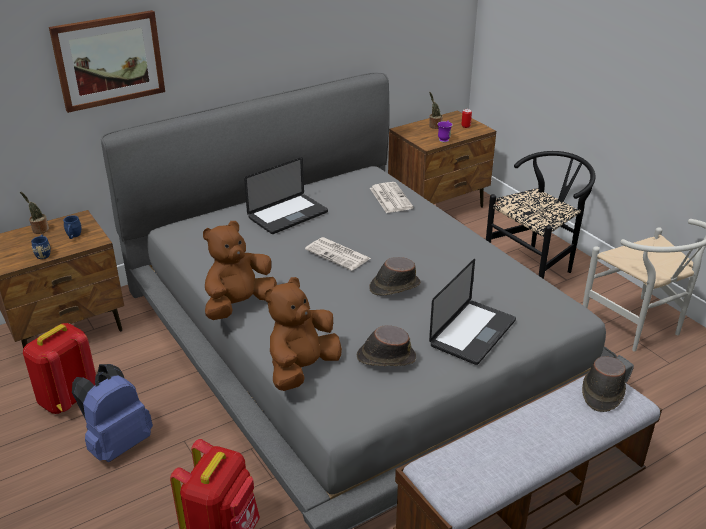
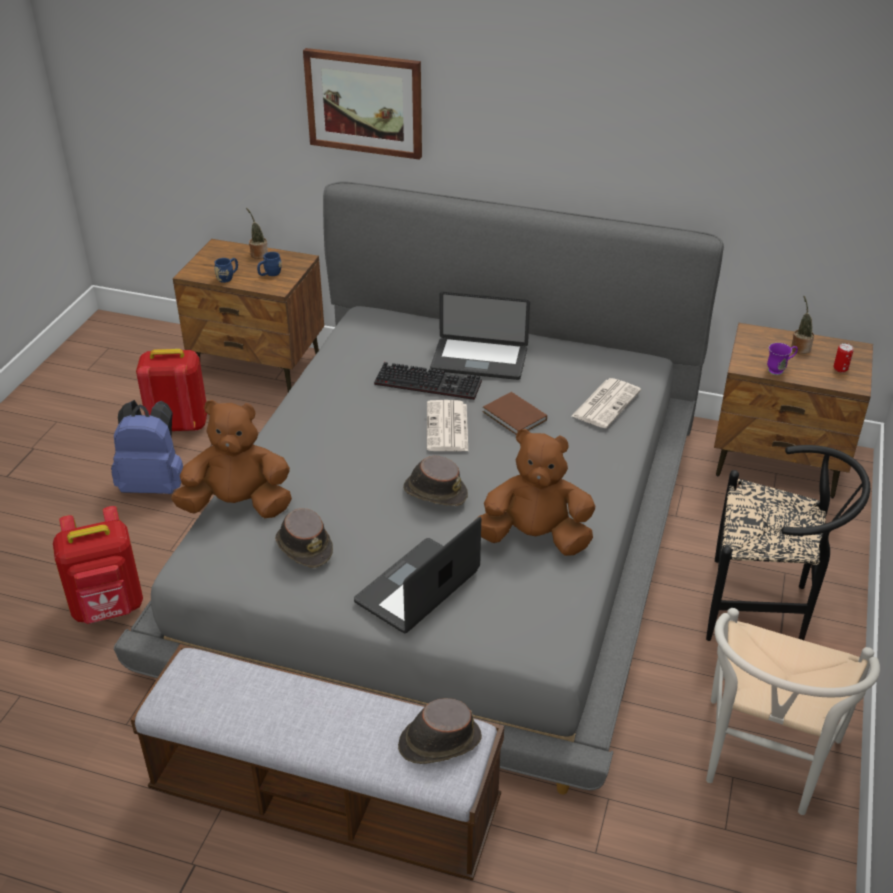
camera: 50 degrees right, 5 degrees up
(239, 305) = (293, 418): brown plush toy -> brown plush toy (535, 538)
(283, 240) = (430, 382): none -> keyboard
(360, 229) = (515, 417): none -> brown book
(472, 333) = (417, 587): laptop -> laptop turned 135 degrees clockwise

